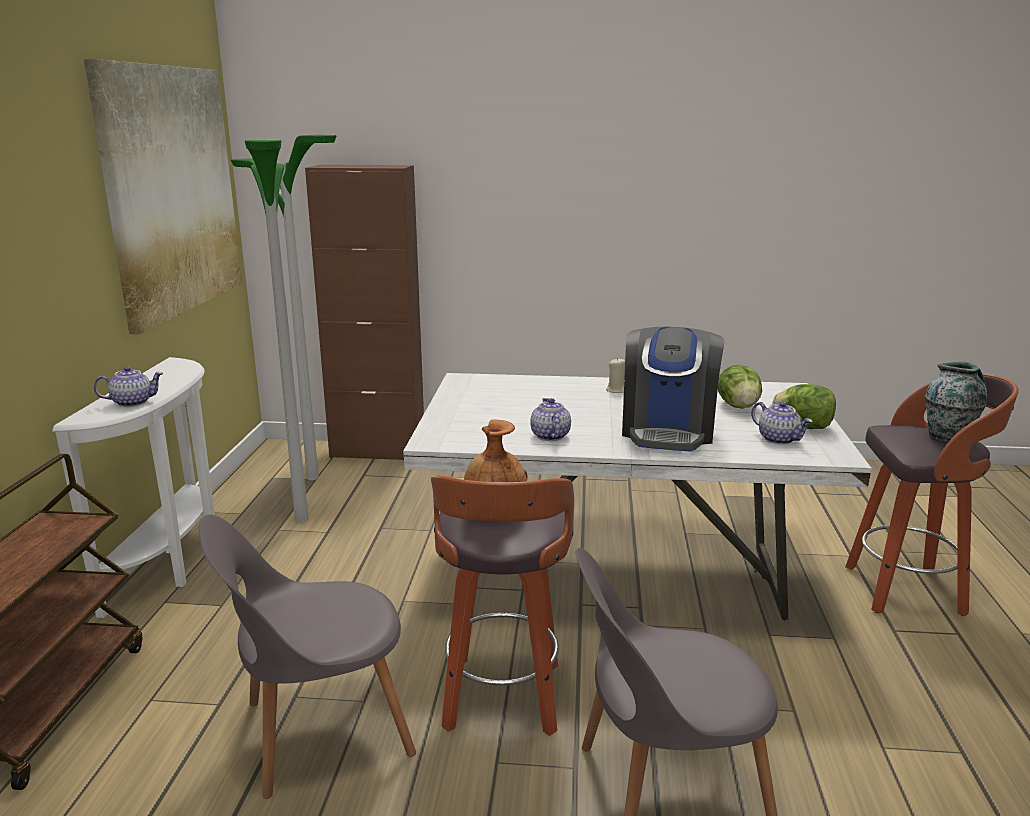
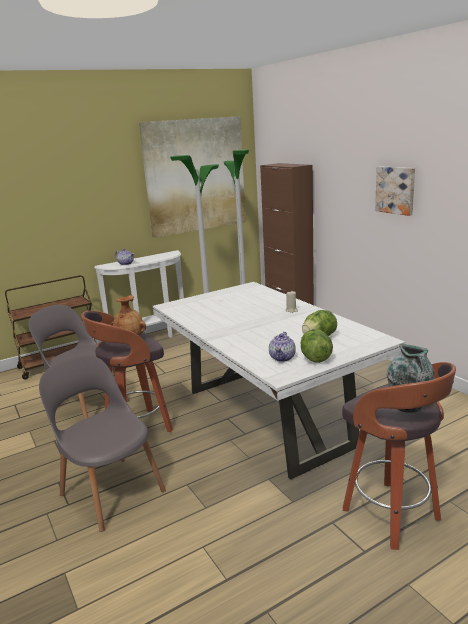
camera: 55 degrees right, 0 degrees up
(549, 436) = (205, 318): teapot -> none
(598, 198) = (396, 190): none -> picture
(668, 431) = (251, 334): coffee machine -> none

